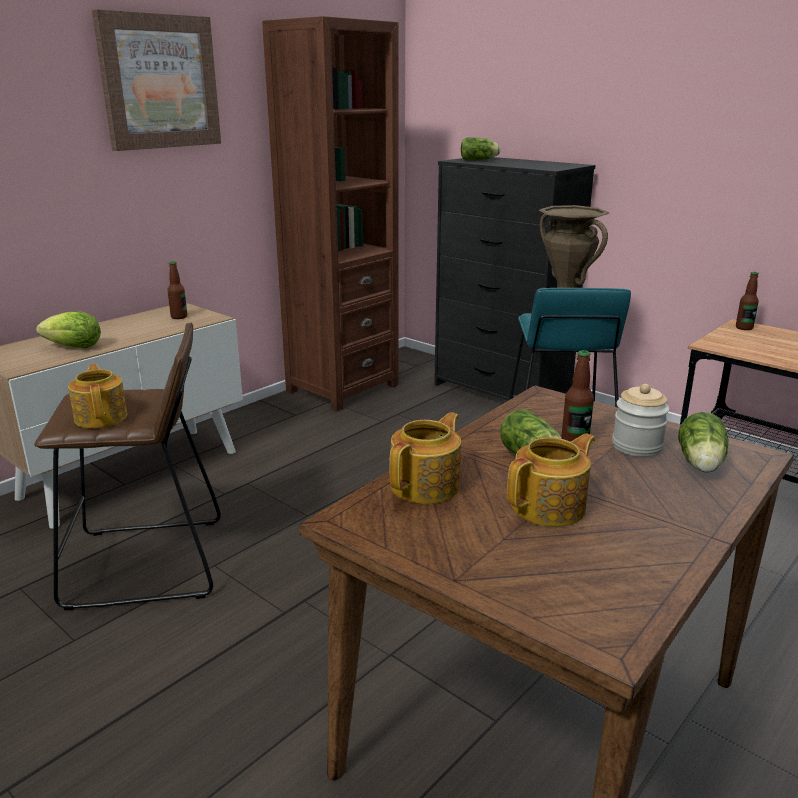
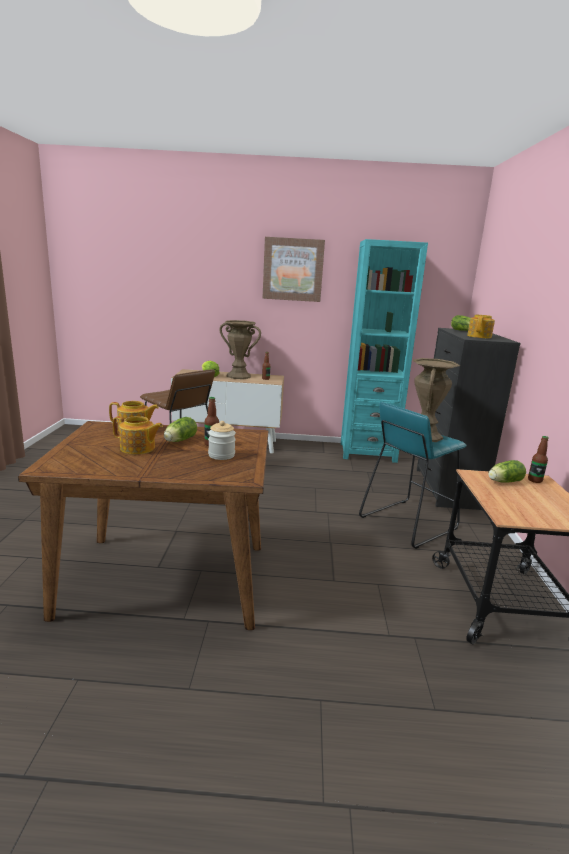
camera: 50 degrees right, 5 degrees down
(101, 417) = (165, 395): teapot -> teapot (479, 336)
(123, 328) = (238, 376): none -> brown vase
(342, 388) = (367, 452): brown bookcase -> turquoise bookcase
(700, 464) = (218, 468): lettuce -> lettuce (503, 481)

